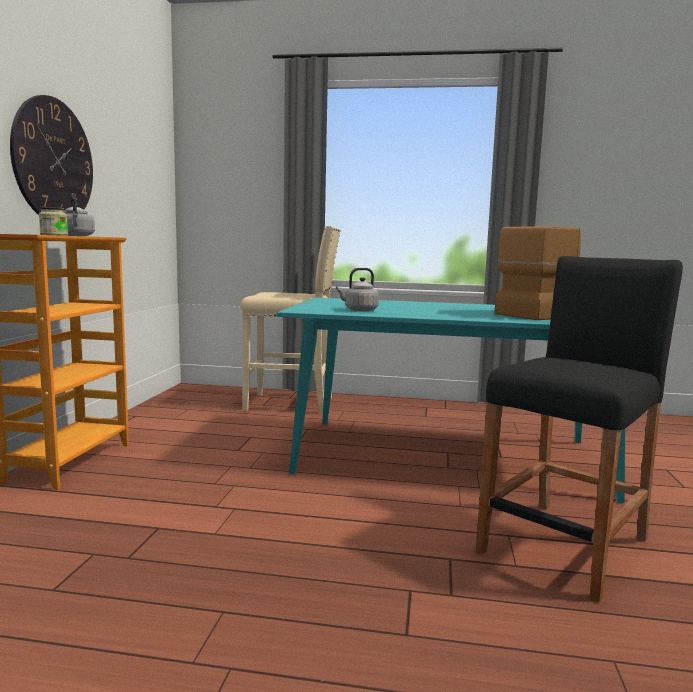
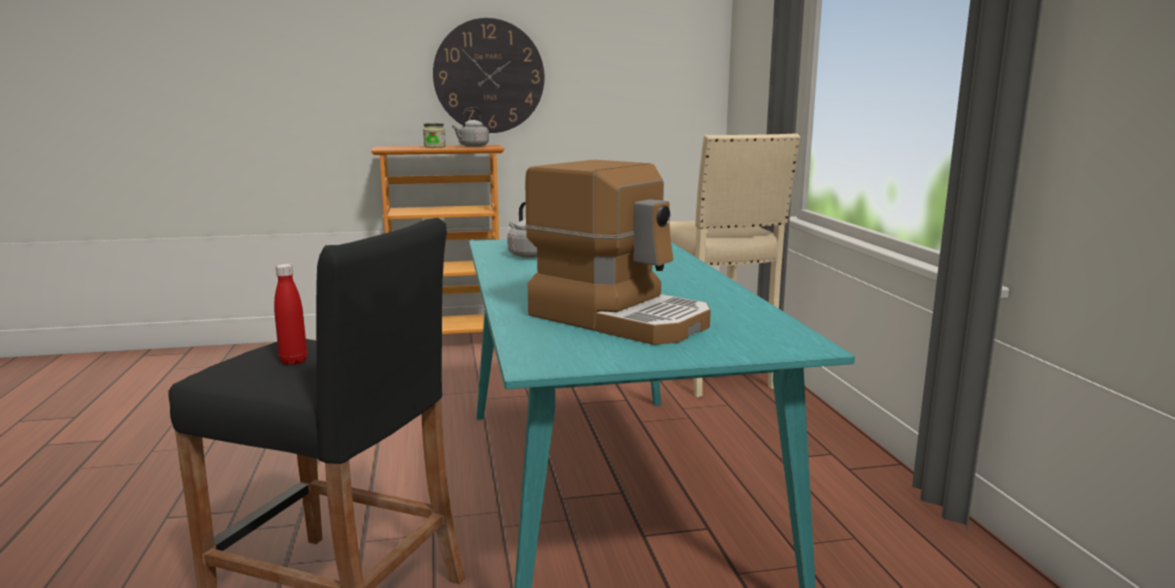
camera: 70 degrees right, 5 degrees up
(579, 364) = (293, 361): none -> red bottle

